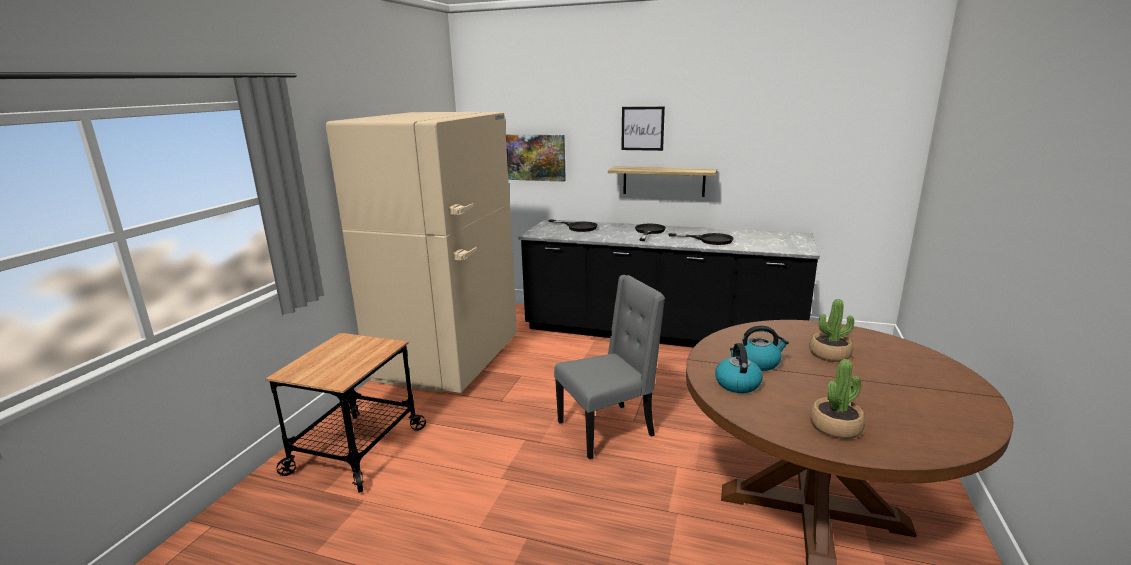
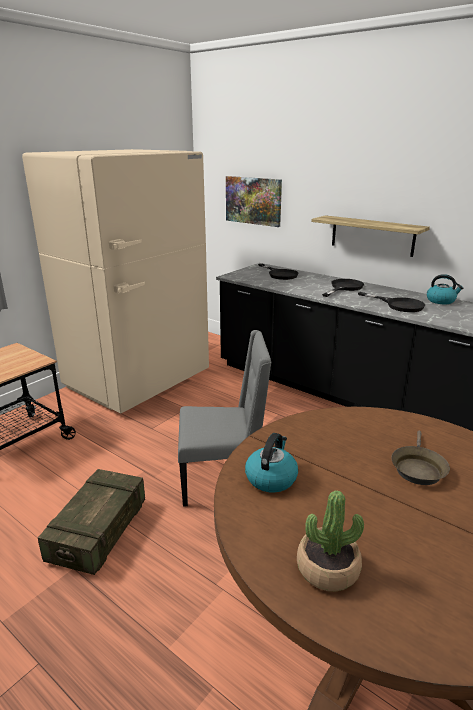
camera: 20 degrees right, 5 degrees up
(525, 501) = (99, 532): none -> crate
(642, 128) = (355, 176): picture -> none
(759, 363) = (321, 458): kettle -> kettle (441, 301)
(829, 354) = (417, 468): potted plant -> brown frying pan

